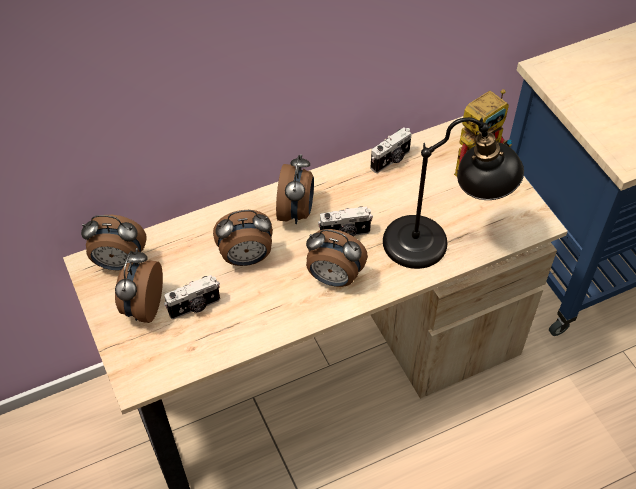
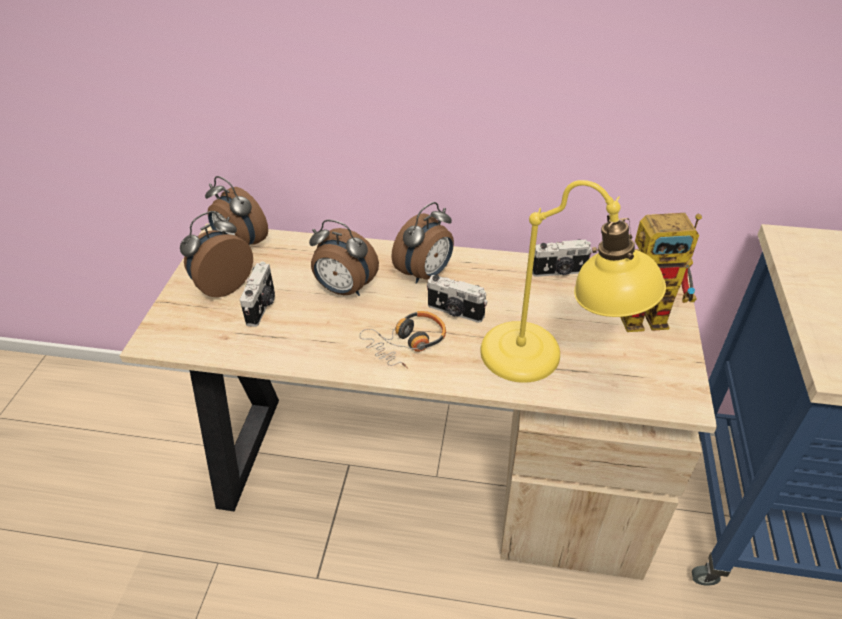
camera: 35 degrees right, 10 degrees down
(195, 307) = (262, 306): camera -> camera turned 90 degrees counterclockwise
(333, 278) = (407, 344): alarm clock -> headphones
(443, 237) = (555, 362): black table lamp -> yellow table lamp

